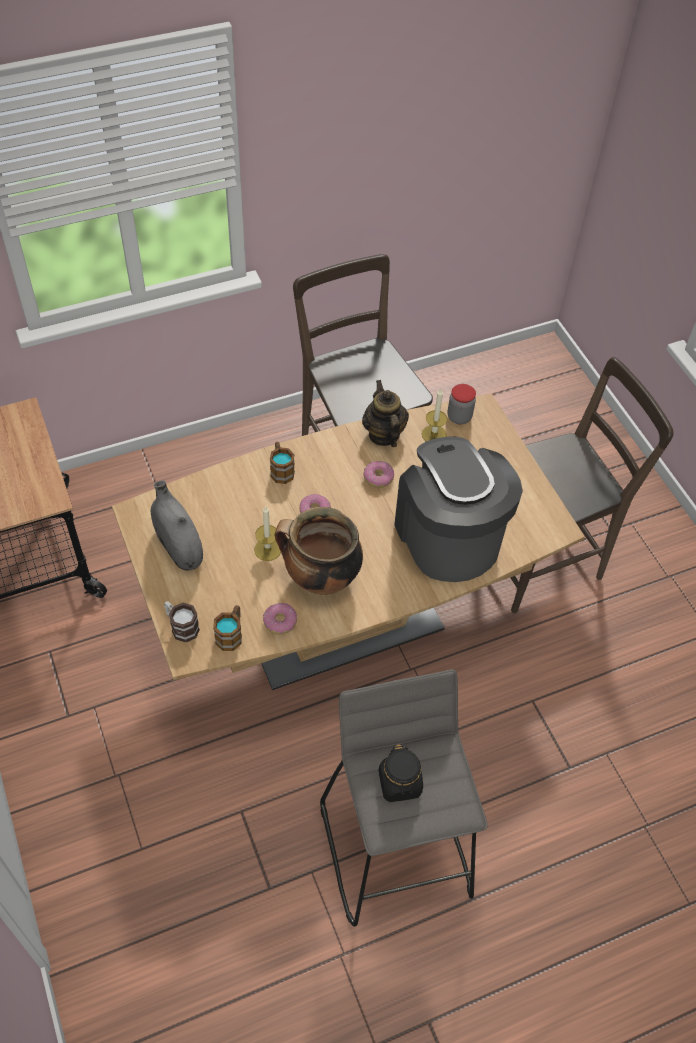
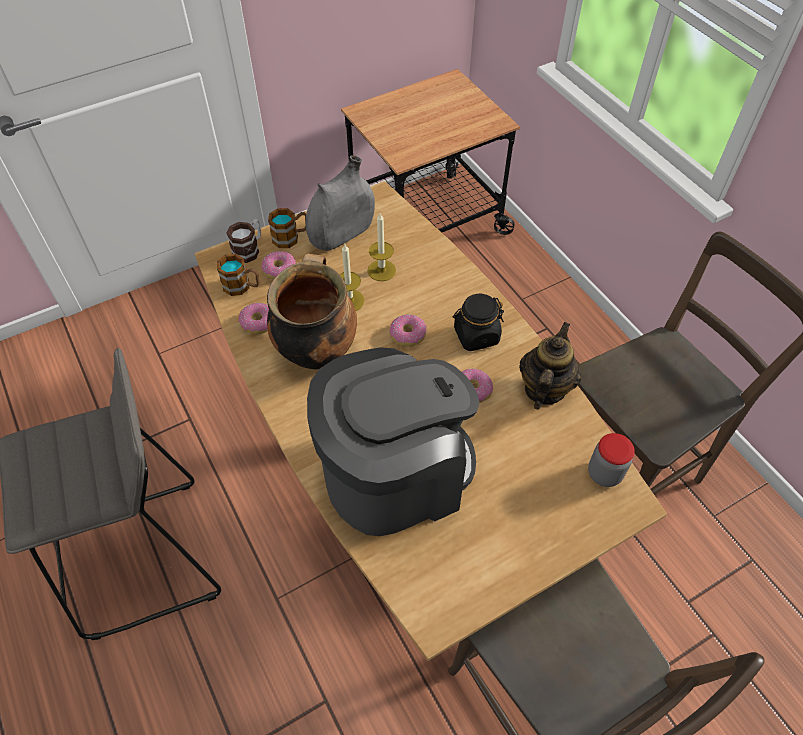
camera: 85 degrees right, 0 degrees up
(216, 602) = (279, 270): none -> donut
(281, 470) = (460, 298): mug -> mug (291, 237)
(383, 434) = (544, 389): teapot -> teapot turned 45 degrees counterclockwise
(400, 783) = (66, 455): black jar -> black jar (476, 335)
(434, 434) = (562, 445): candle -> candle (381, 270)

